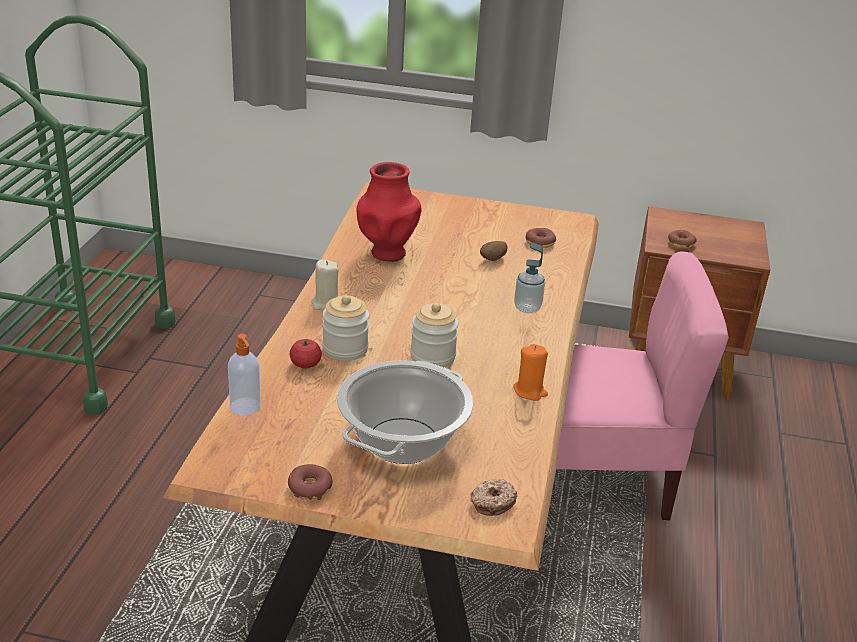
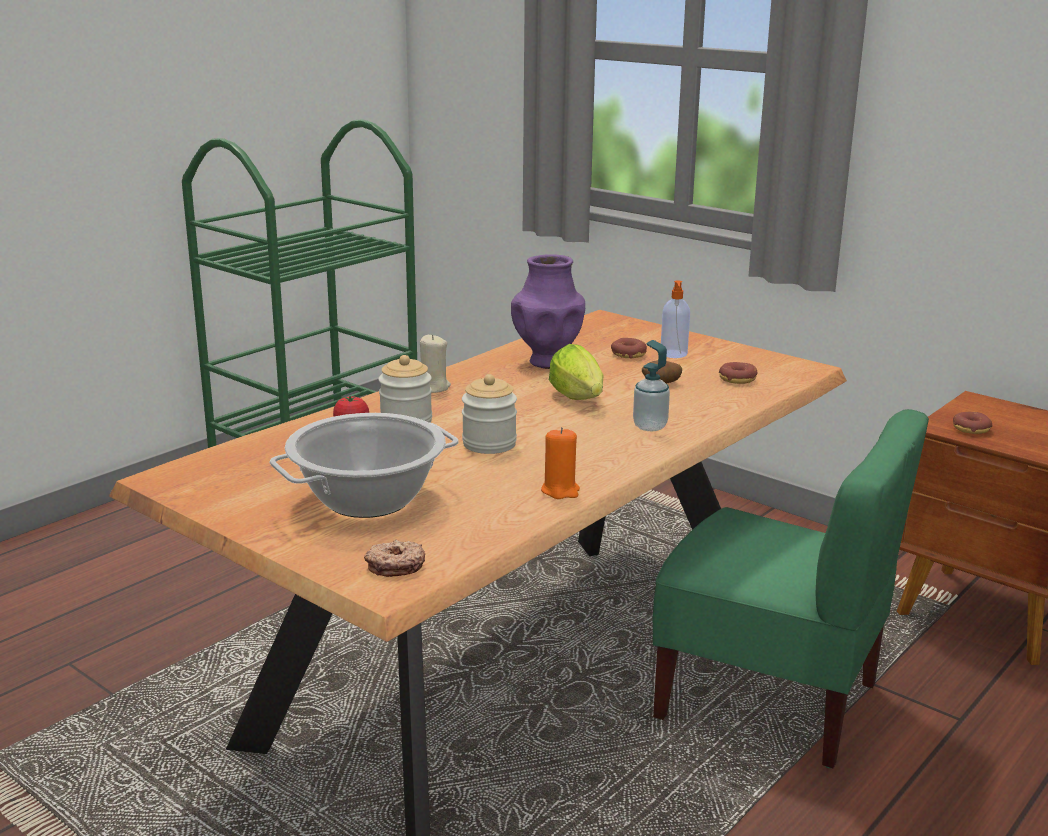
camera: 30 degrees right, 10 degrees down
(245, 407) = (253, 444): soap dispenser -> soap dispenser (673, 354)
(310, 488) = (230, 512): donut -> donut (628, 354)
(387, 253) = (548, 362): red vase -> purple vase
(451, 291) = (579, 399): none -> lettuce
(595, 478) = (769, 699): pink chair -> green chair

